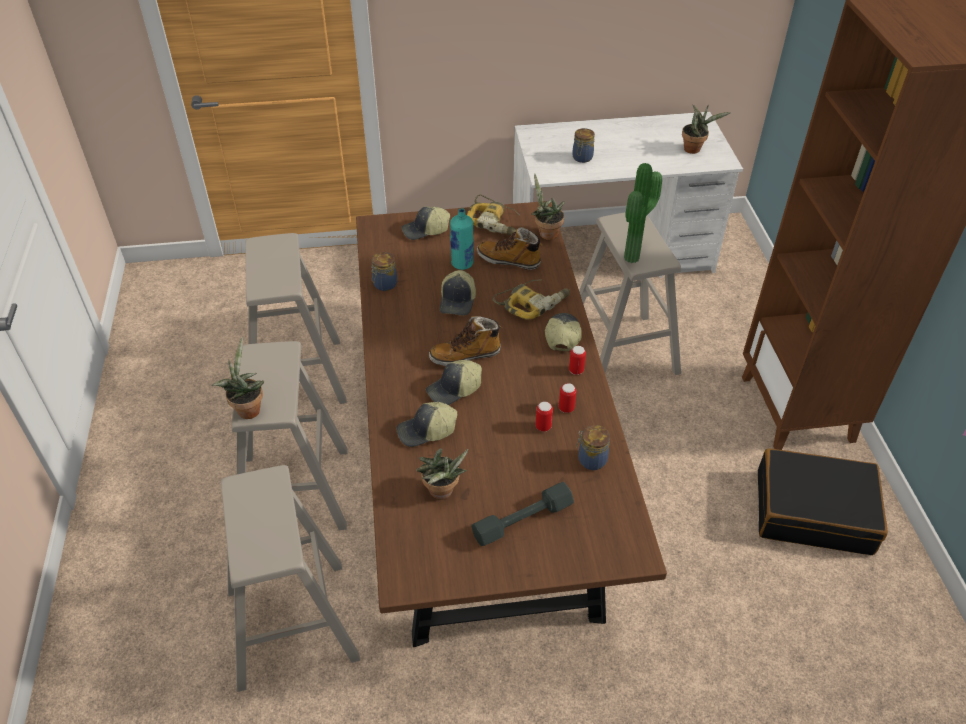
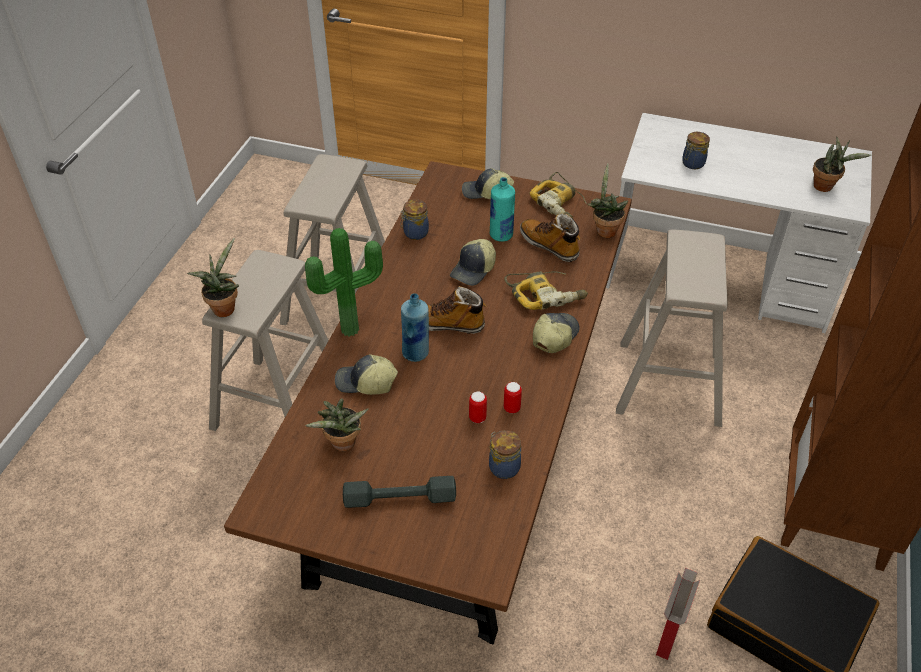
camera: 25 degrees right, 0 degrees up
(291, 623) = (211, 522): beige stool -> none
(454, 390) = (416, 353): cap -> blue bottle
(576, 370) = (546, 375): can -> none
(634, 259) = (680, 282): potted plant -> potted plant (352, 331)
(735, 556) = (669, 635): none -> cardboard box

